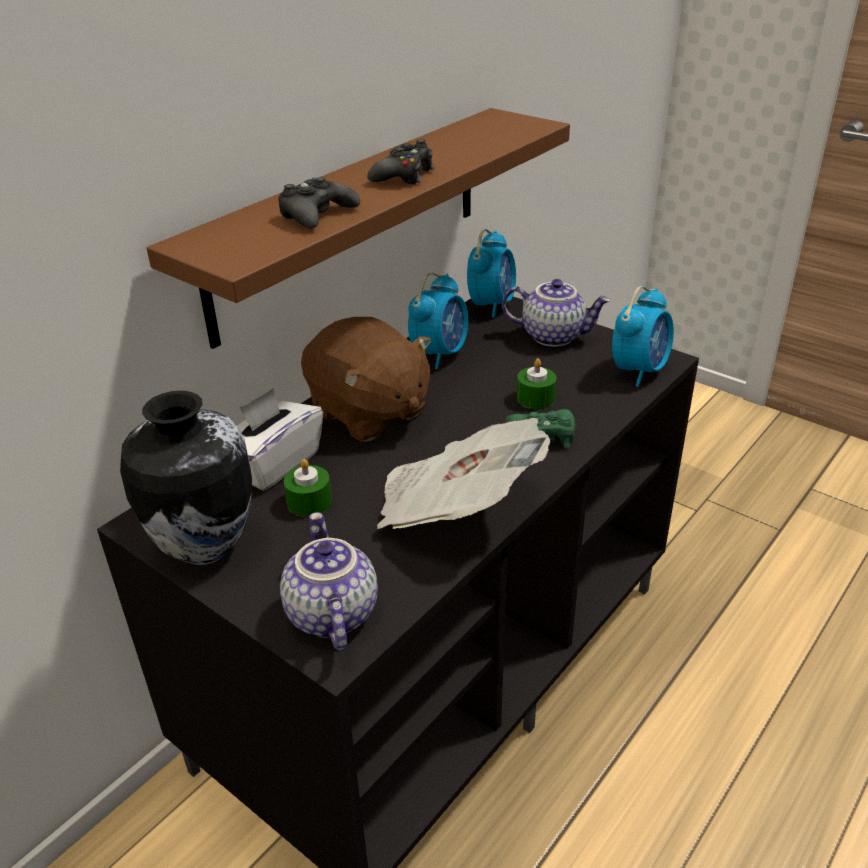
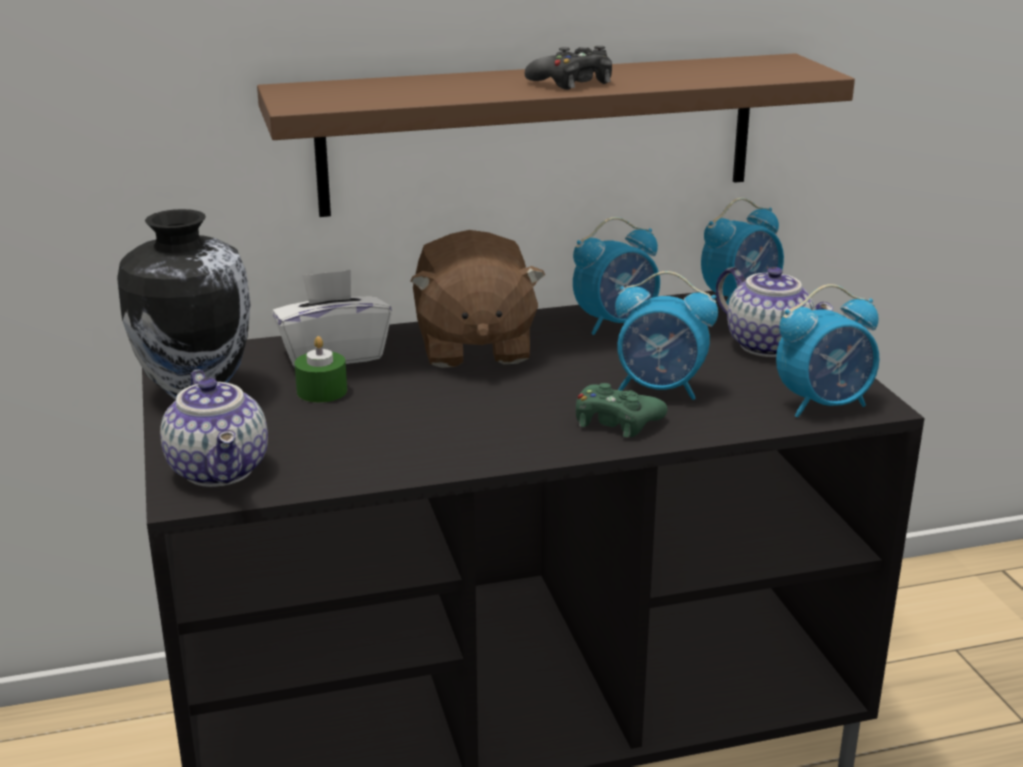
camera: 35 degrees right, 10 degrees down
(317, 214) = (430, 92): black game controller -> none
(329, 614) = (221, 470): teapot -> teapot turned 135 degrees clockwise
(456, 509) = (440, 443): newspaper -> none
(535, 398) = (660, 389): green candle -> alarm clock

